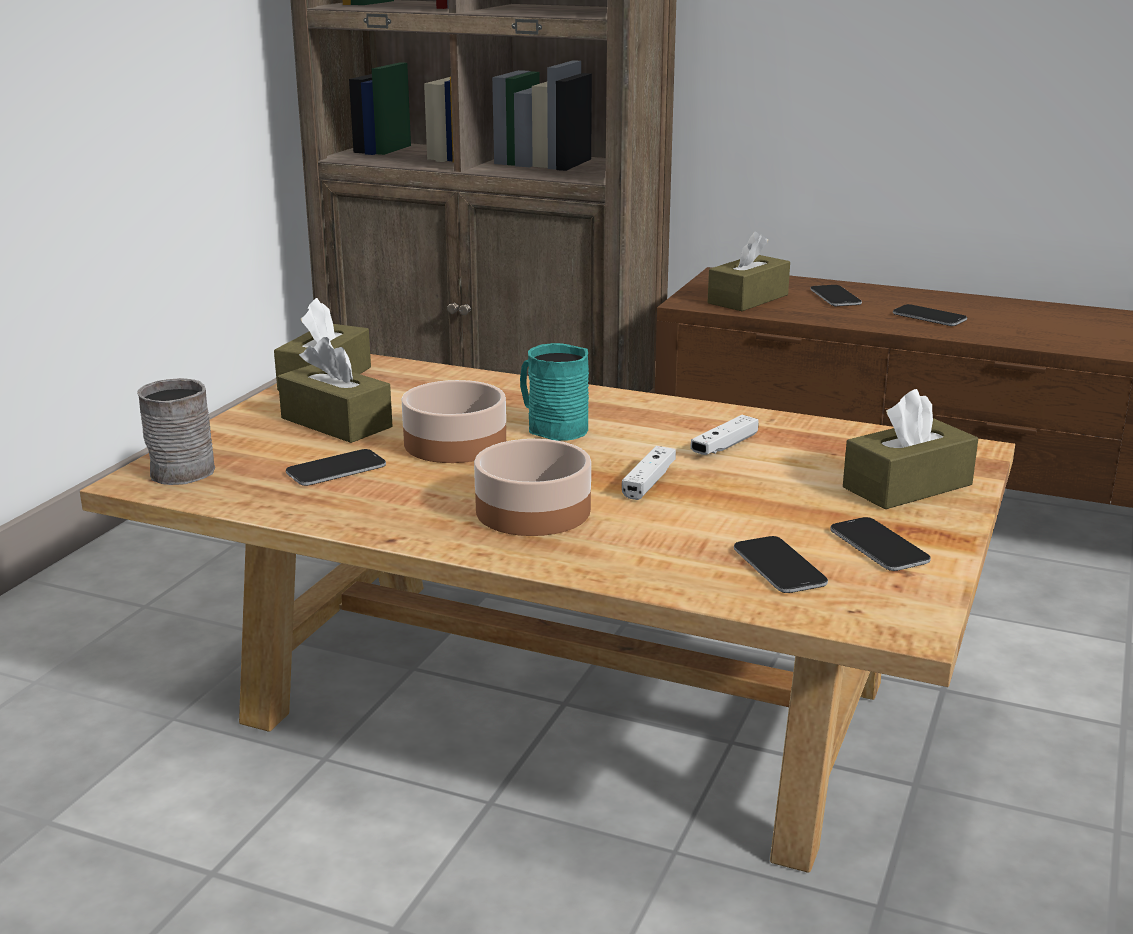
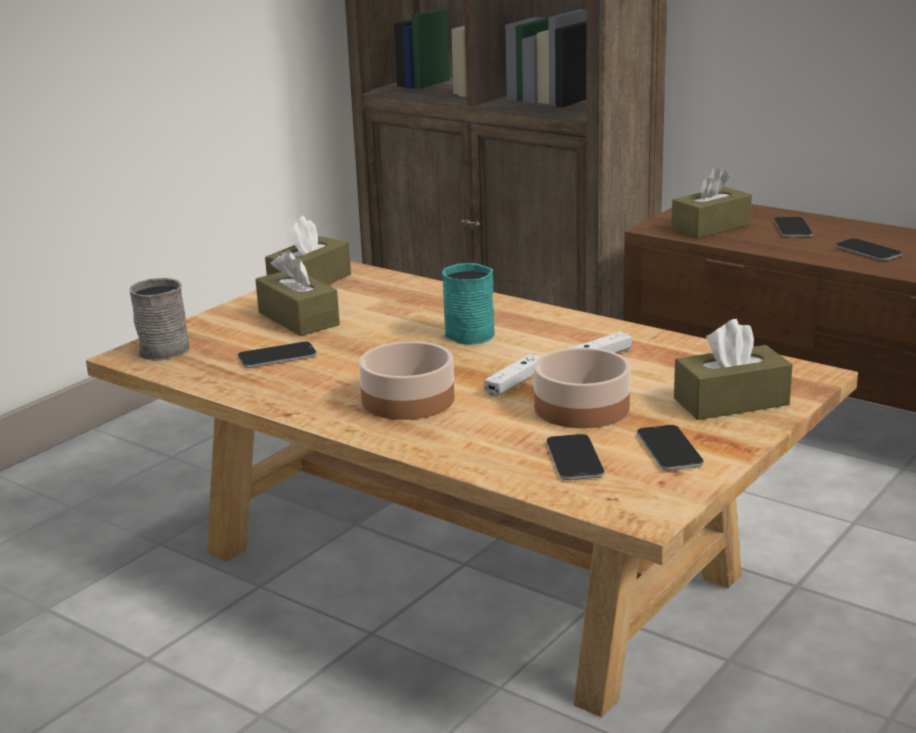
camera: 15 degrees right, 0 degrees up
(453, 444) = (379, 341): bowl -> bowl (580, 408)

